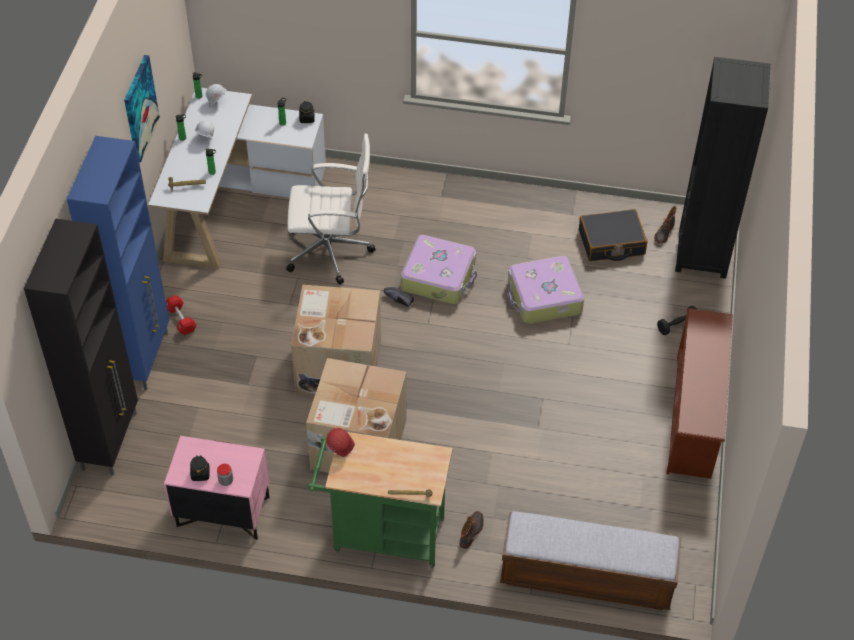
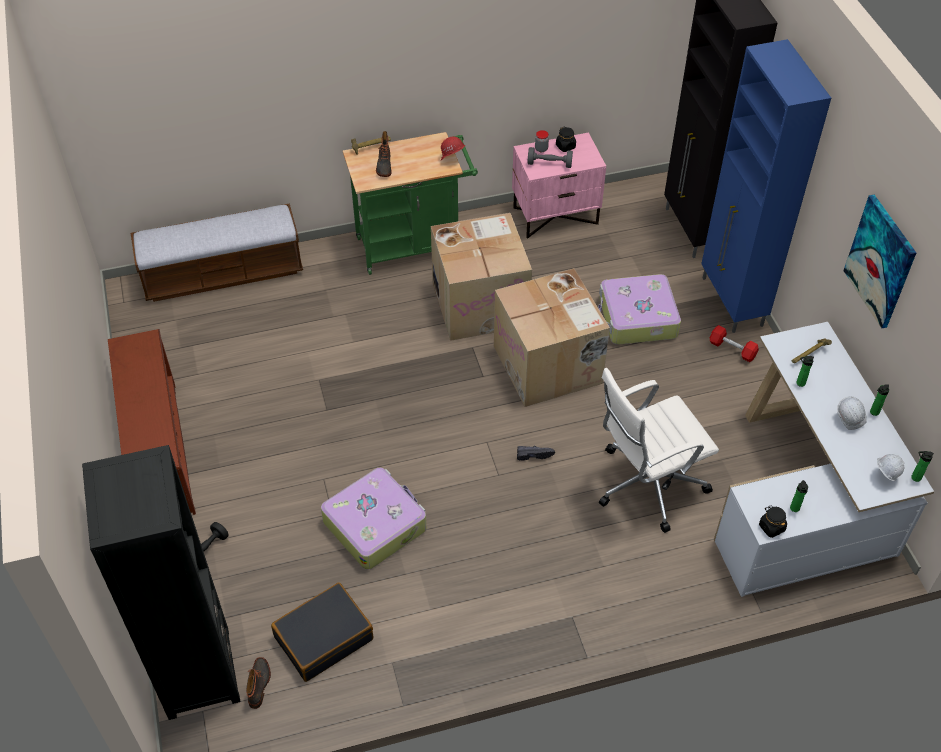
camera: 155 degrees right, 0 degrees up
(231, 459) = (549, 164): none -> grey dumbbell
(439, 276) = (507, 502): suitcase -> suitcase (637, 318)
(472, 531) = (338, 273): boot -> boot (384, 165)

